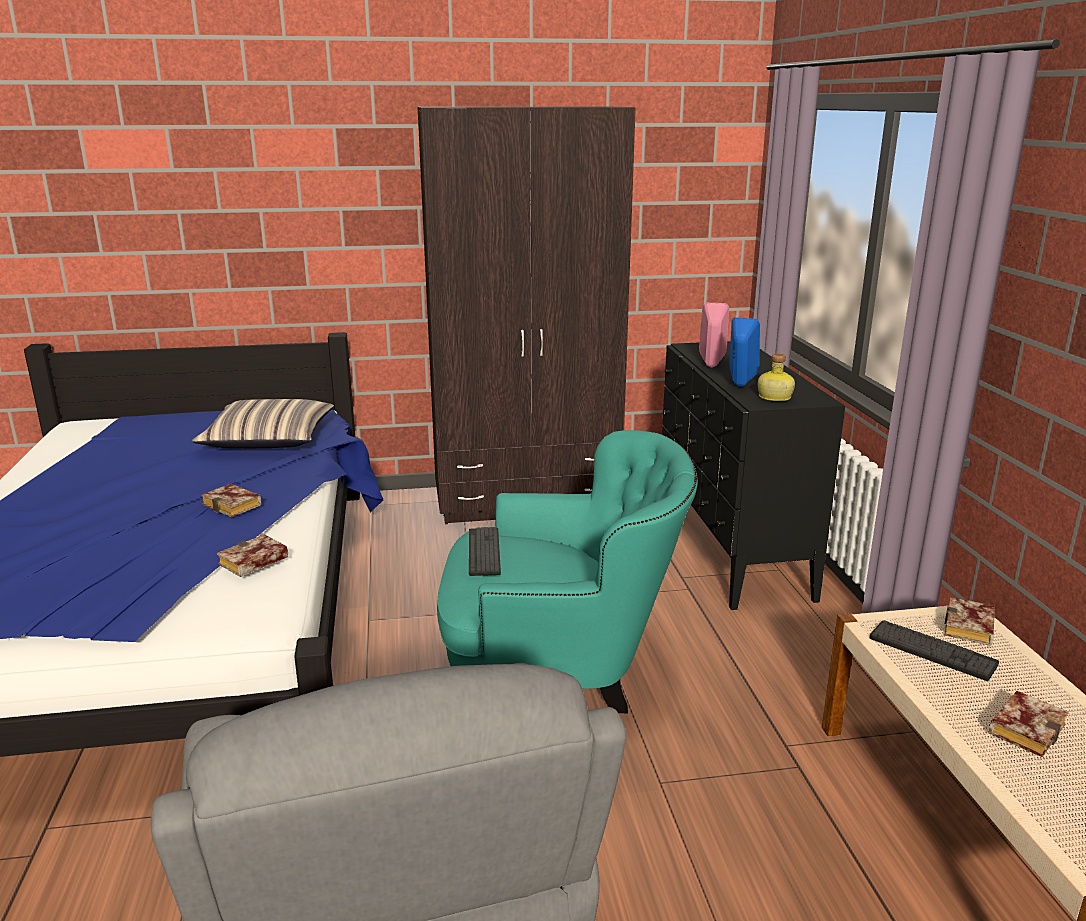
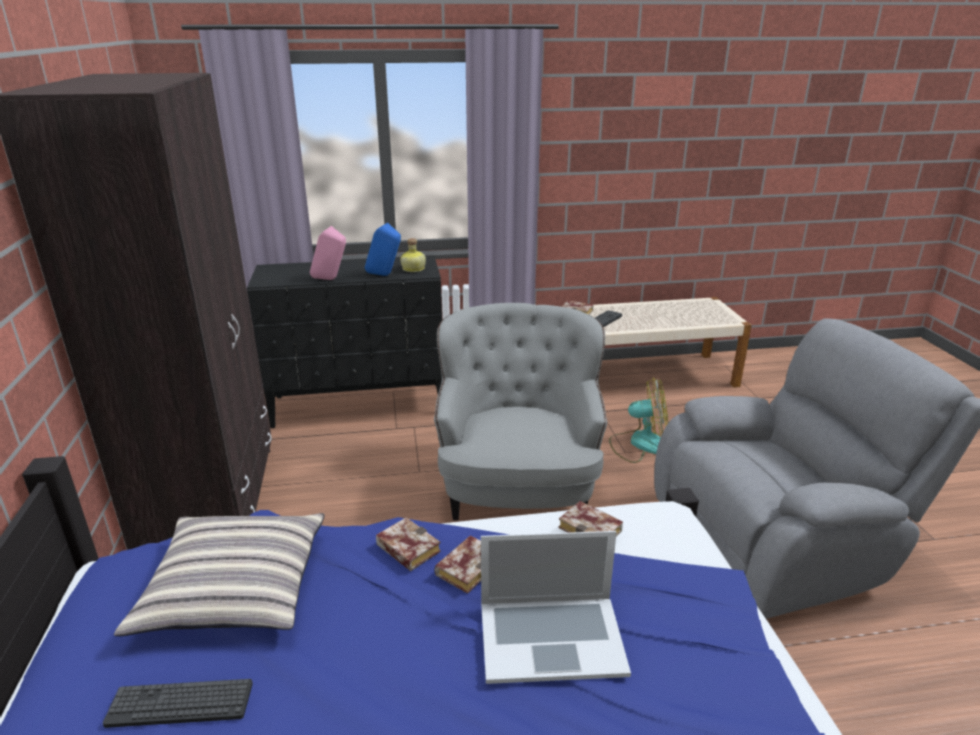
camera: 90 degrees left, 5 degrees up
(128, 533) = (551, 637): none -> laptop
(484, 552) = (506, 440): keyboard -> keyboard (180, 704)
(562, 668) = (518, 484): turquoise armchair -> grey armchair
(692, 805) = (639, 444): none -> fan
(1025, 727) = (653, 315): book -> book (405, 548)

